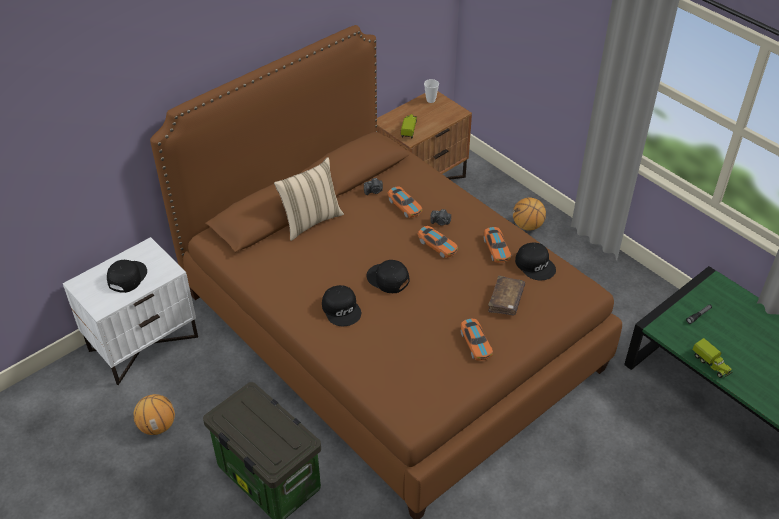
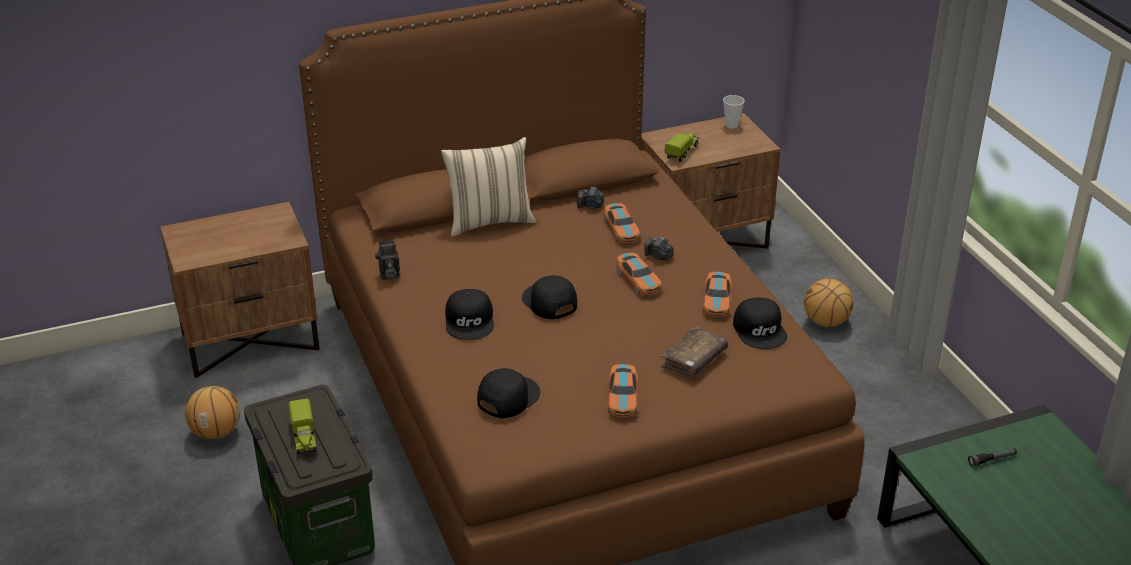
camera: 20 degrees right, 10 degrees down
(126, 277) = (236, 235): black cap -> black cap (507, 397)
(143, 342) = (250, 340): white nightstand -> brown nightstand
(263, 285) = (388, 275): none -> camera
(711, 364) = (976, 522): toy truck -> toy truck (304, 437)

